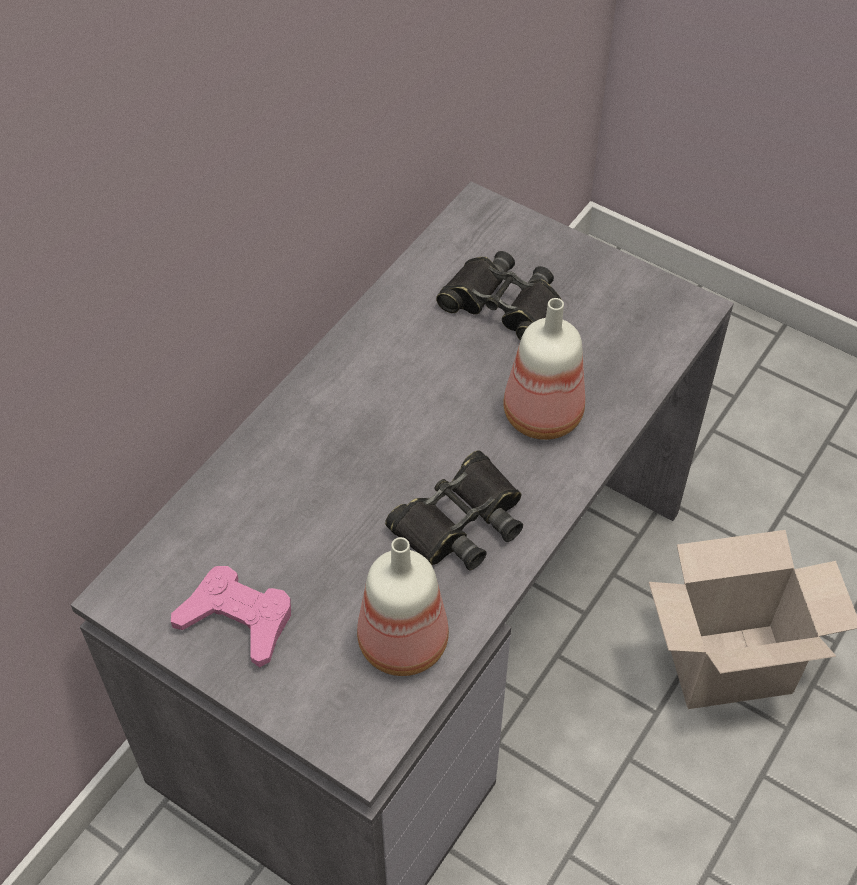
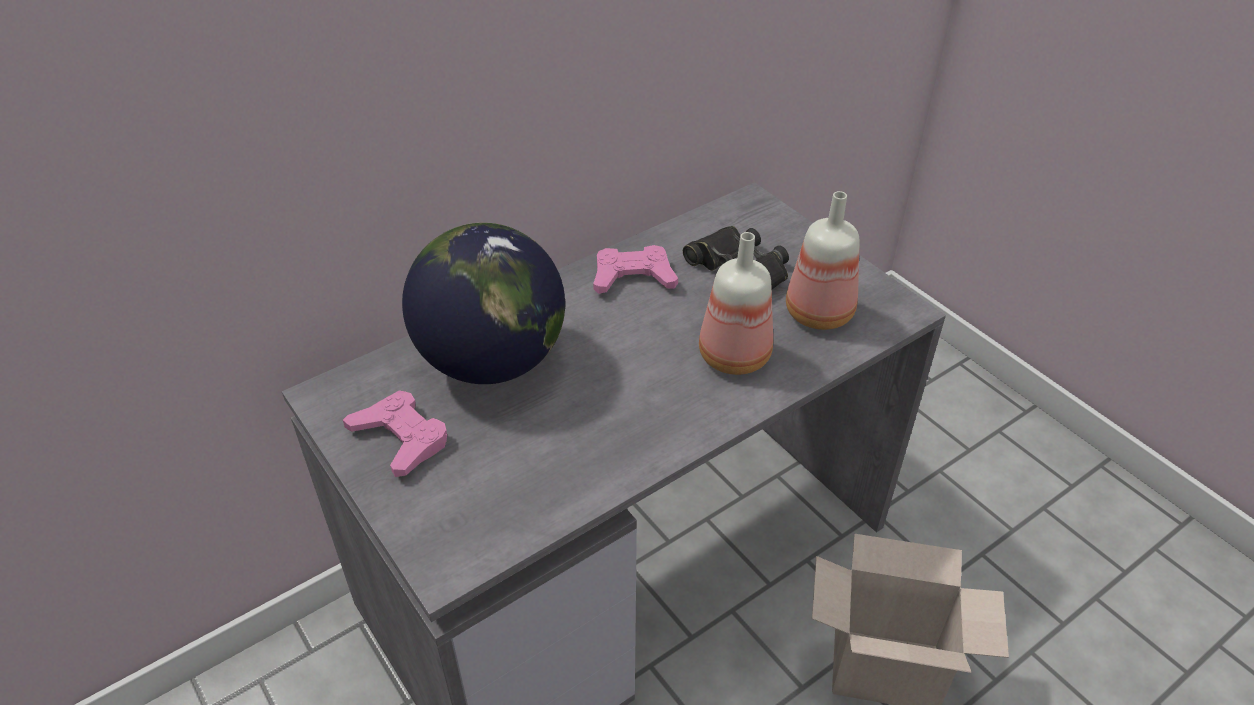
camera: 20 degrees right, 10 degrees down
(289, 495) = (492, 360): none -> globe
(393, 345) = (633, 277): none -> pink game controller
(400, 641) = (524, 493): bottle -> bottle (817, 312)
(460, 521) = (623, 416): black binoculars -> none

